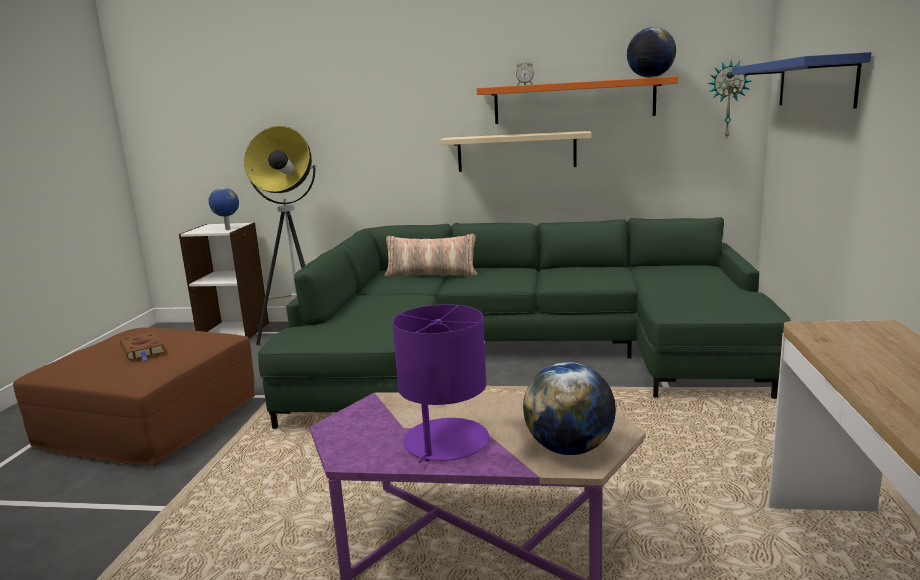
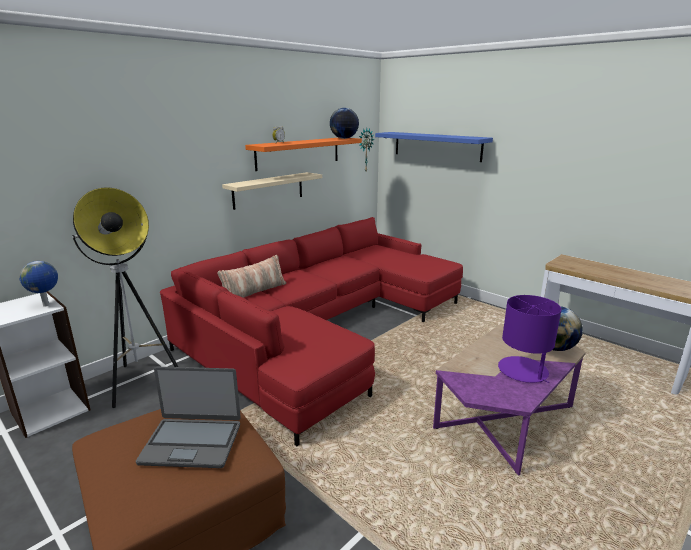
camera: 55 degrees left, 5 degrees up
(143, 350) = (192, 442): brown book -> laptop
(518, 355) = (323, 328): green sofa -> red sofa

